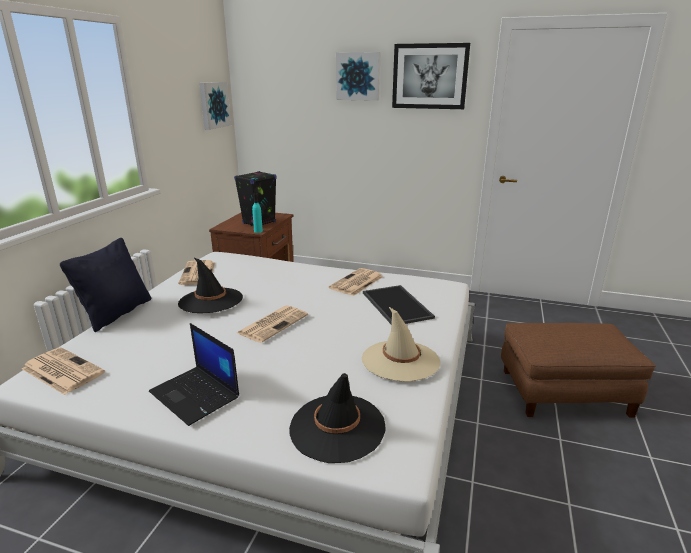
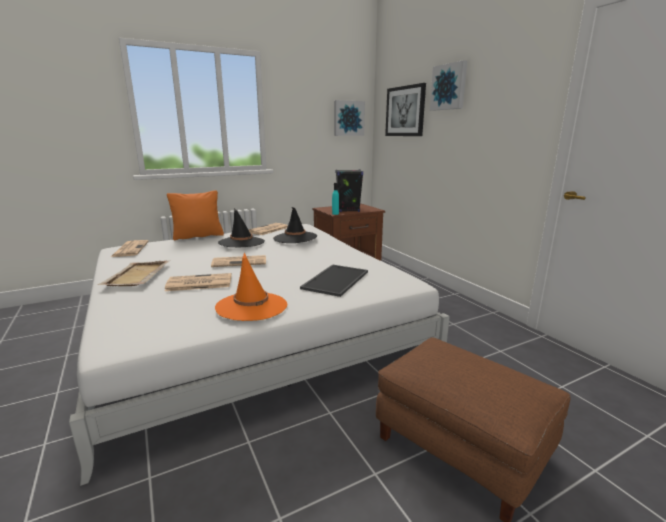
camera: 45 degrees right, 5 degrees down
(117, 313) = (198, 236): black pillow -> orange pillow
(196, 395) = (137, 276): laptop -> beige tray
(337, 427) = (139, 317): black hat -> black hat (295, 238)
(356, 283) = (344, 260): newspaper -> newspaper (198, 283)
(400, 360) = (251, 306): beige hat -> orange hat
(429, 76) = (506, 79): picture -> picture (405, 111)

